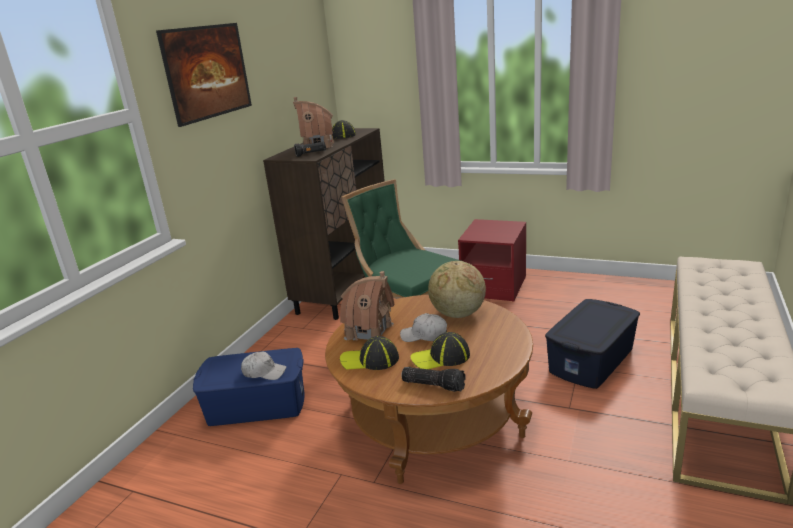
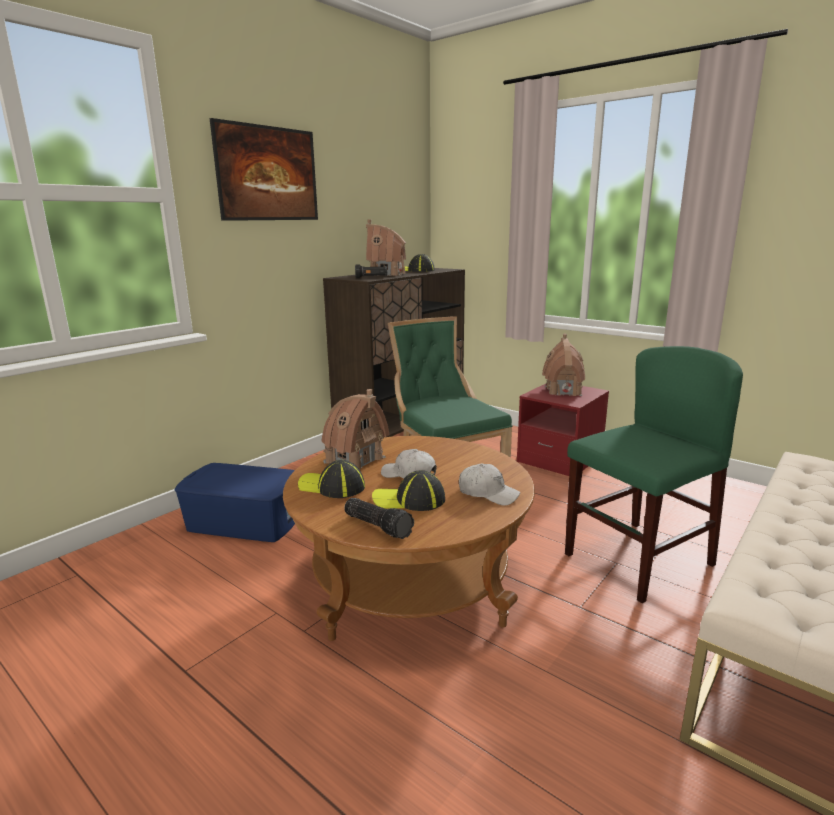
camera: 15 degrees right, 5 degrees down
(264, 372) = (249, 486): white cap -> white cap (488, 493)
(457, 314) = (462, 461): globe -> none
(490, 228) = (563, 391): none -> toy house
(592, 360) = (638, 559): blue storage box -> green chair

